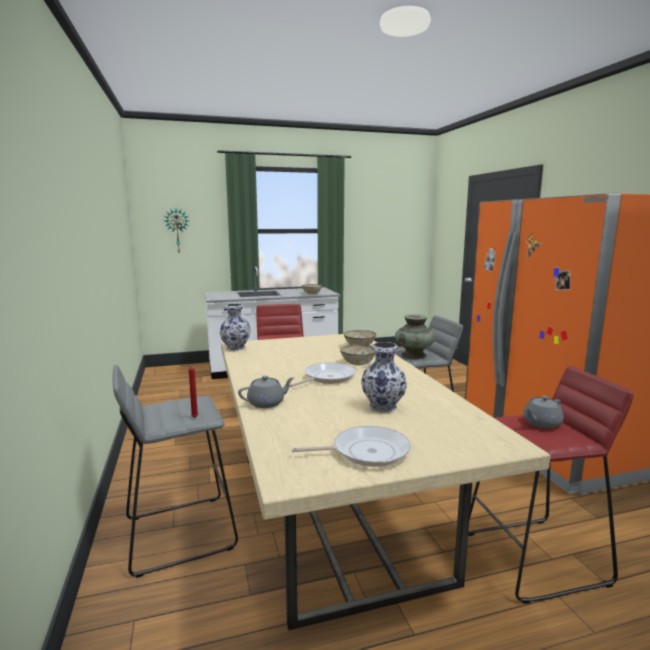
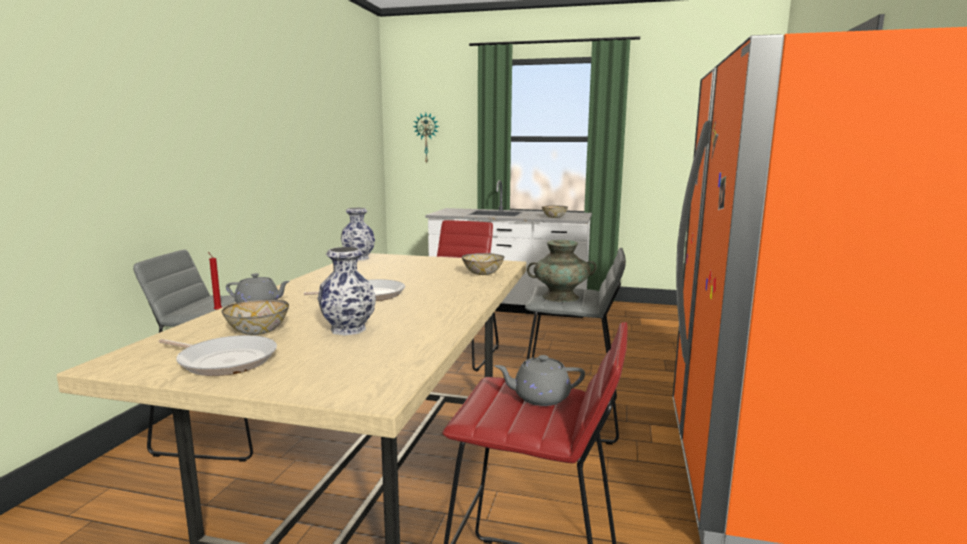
camera: 30 degrees right, 0 degrees up
(358, 363) = (435, 288): bowl -> bowl (259, 332)

